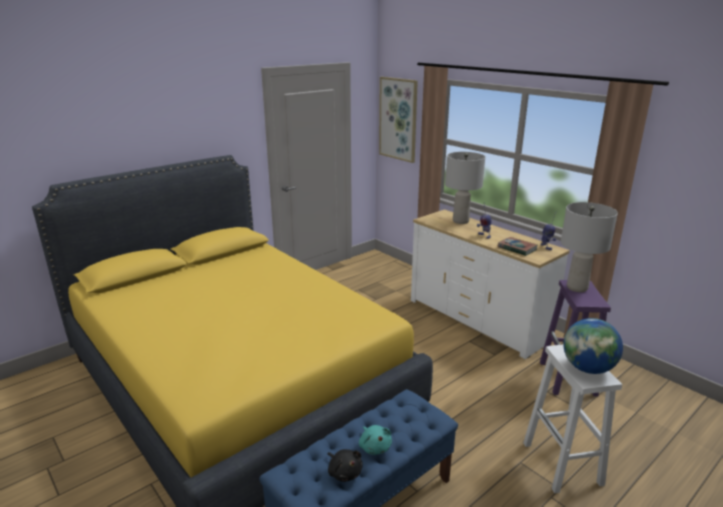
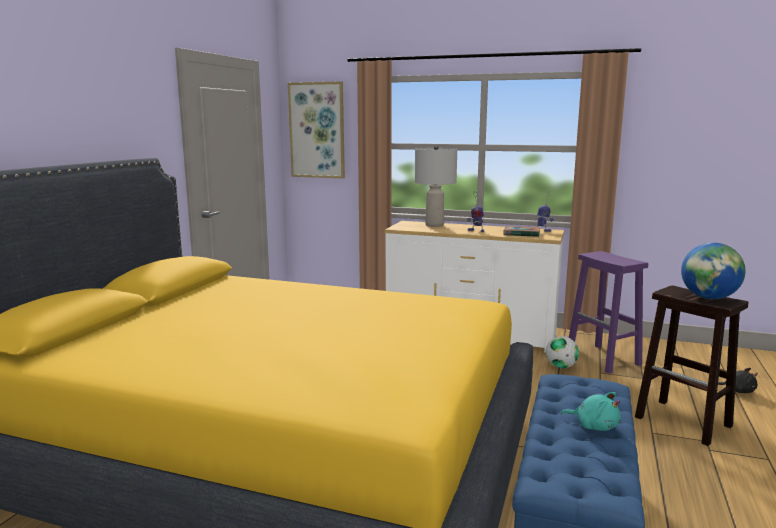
camera: 30 degrees left, 10 degrees down
(344, 472) = (601, 457): black plush toy -> black plush toy (738, 391)
(518, 374) = (561, 367): none -> football
(563, 464) = (684, 422): white stool -> brown stool
(576, 287) = (601, 256): grey table lamp -> none

